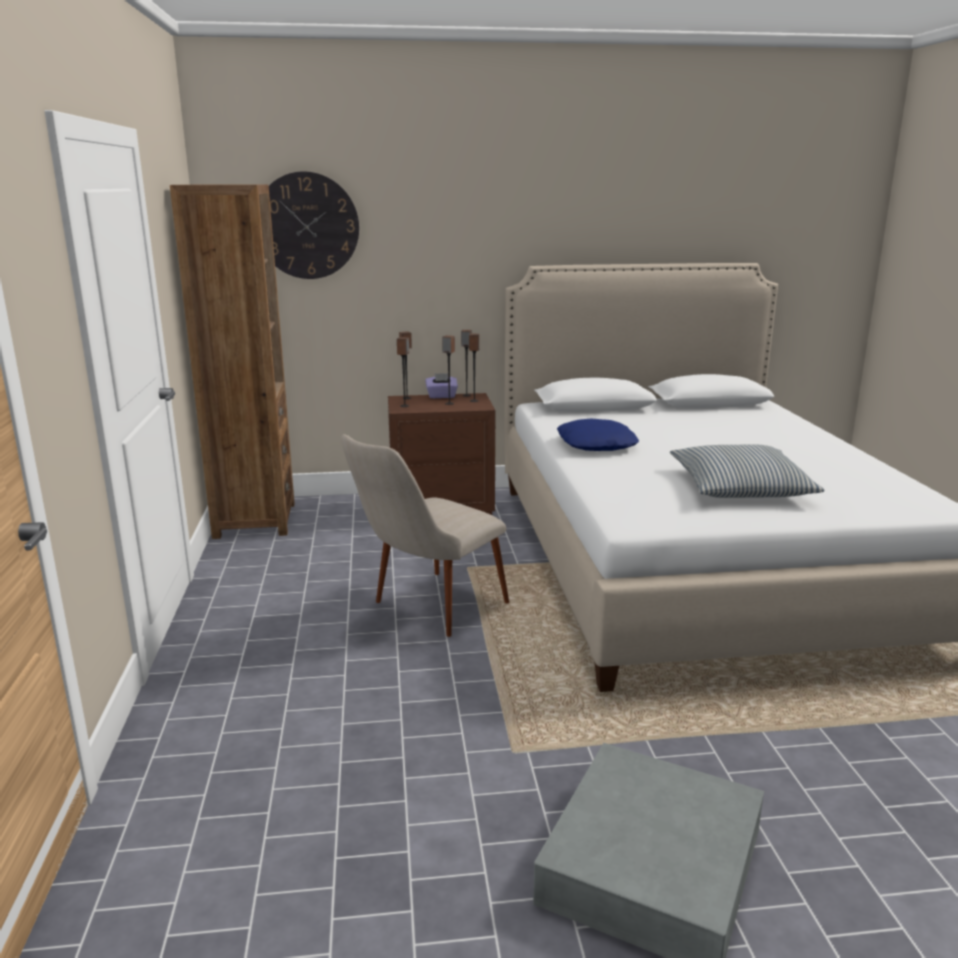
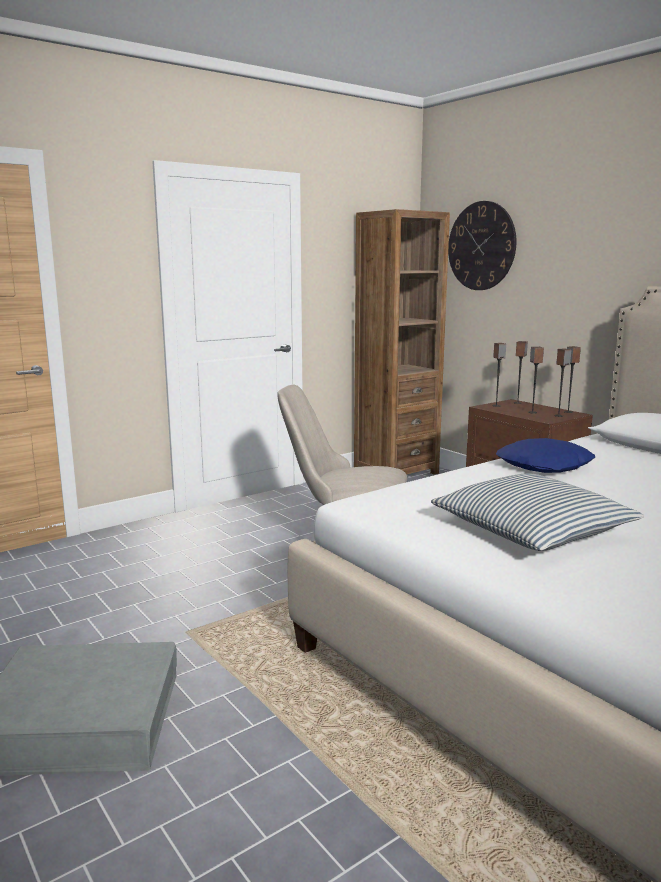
camera: 60 degrees right, 5 degrees down
(441, 396) = (546, 408): purple tissue box -> none

